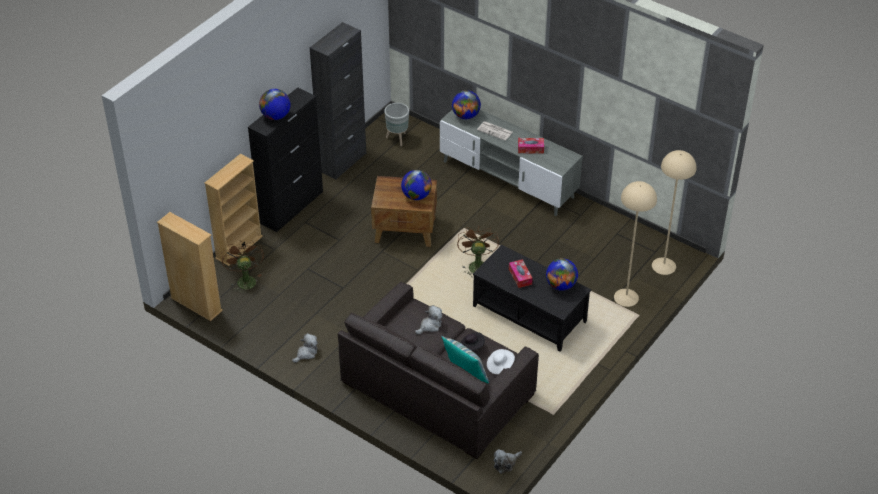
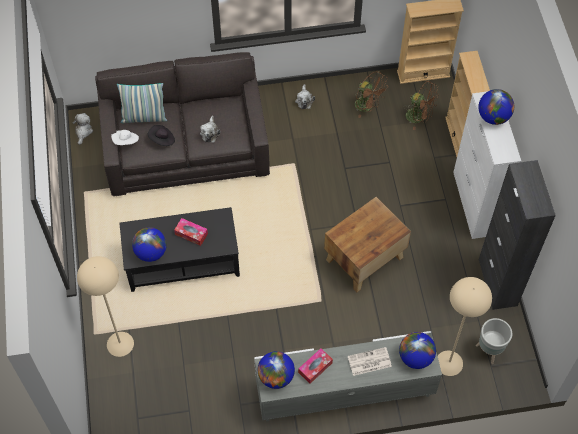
camera: 135 degrees right, 15 degrees up
(291, 207) = (474, 204): black cabinet -> white cabinet
(416, 196) = (355, 237): globe -> globe (276, 377)
(476, 264) = (271, 273): brown fan -> brown fan (367, 106)
(663, 266) = (116, 407): beige floor lamp -> beige floor lamp (449, 362)

